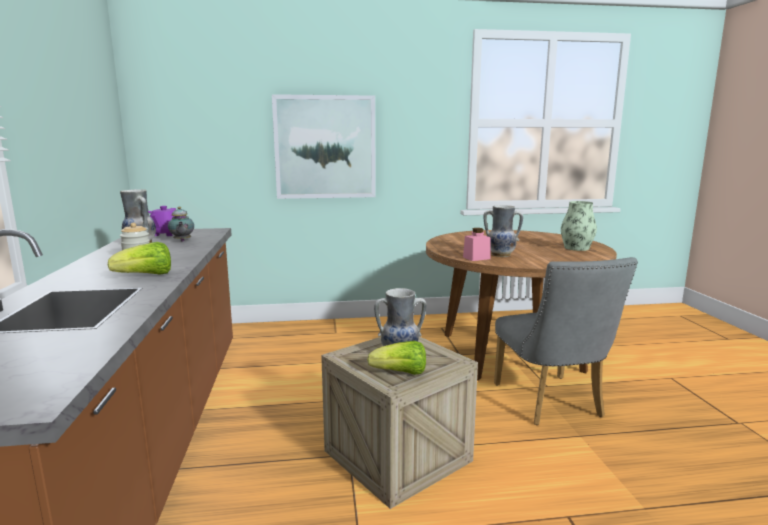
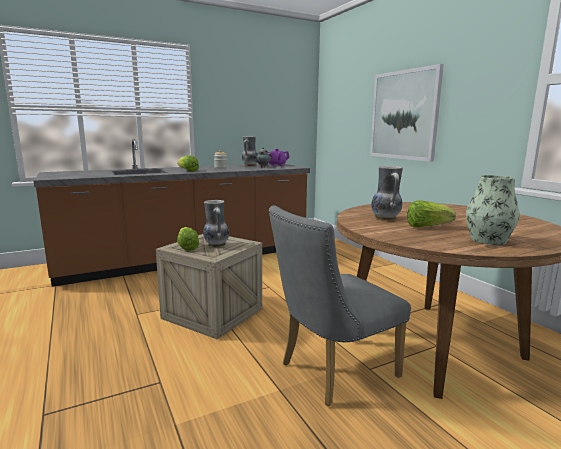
camera: 70 degrees right, 0 degrees up
(476, 258) = (358, 213): pink jar -> none
(535, 251) = (426, 227): none -> lettuce

